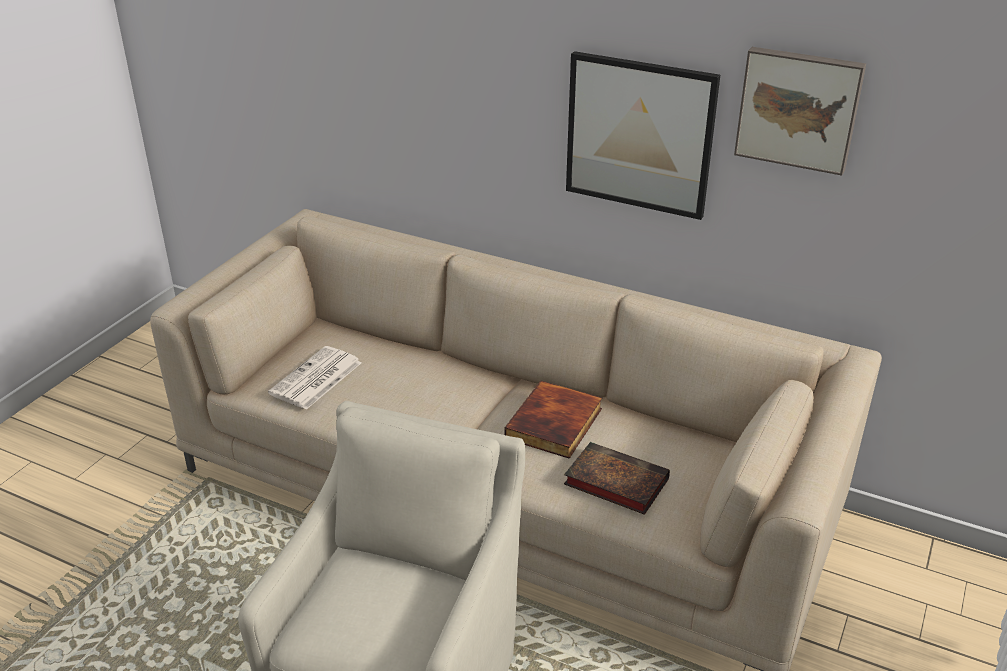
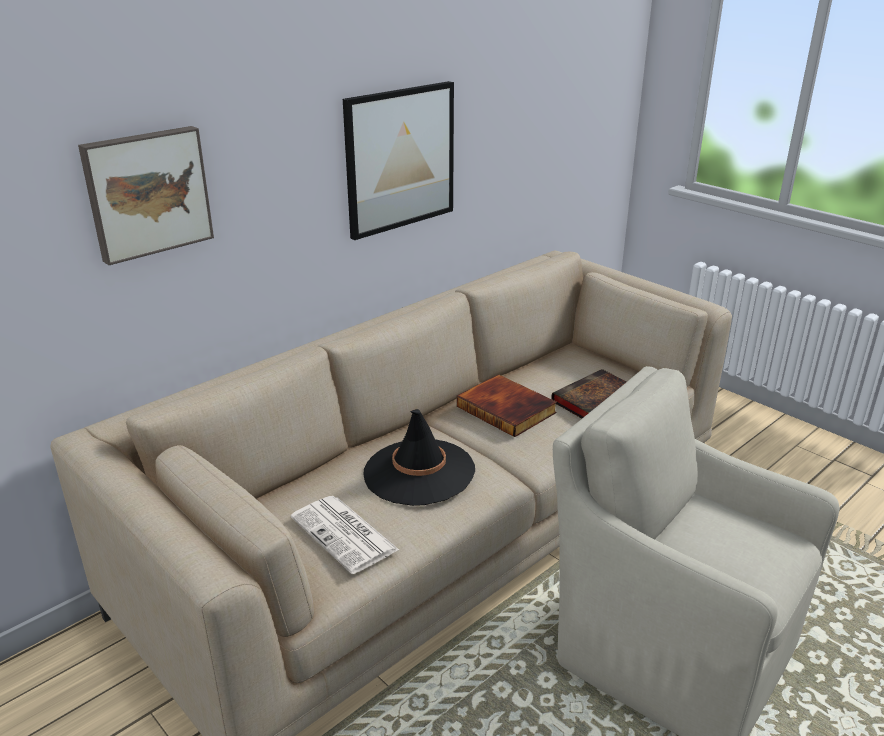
camera: 70 degrees left, 5 degrees down
(416, 394) = (419, 472): none -> black hat
(798, 109) = (495, 91): picture -> picture (147, 193)

